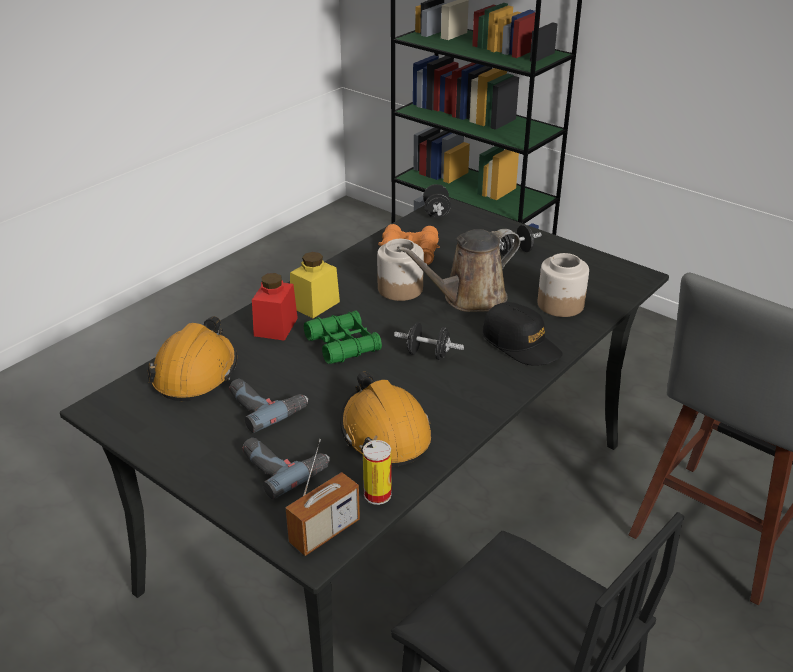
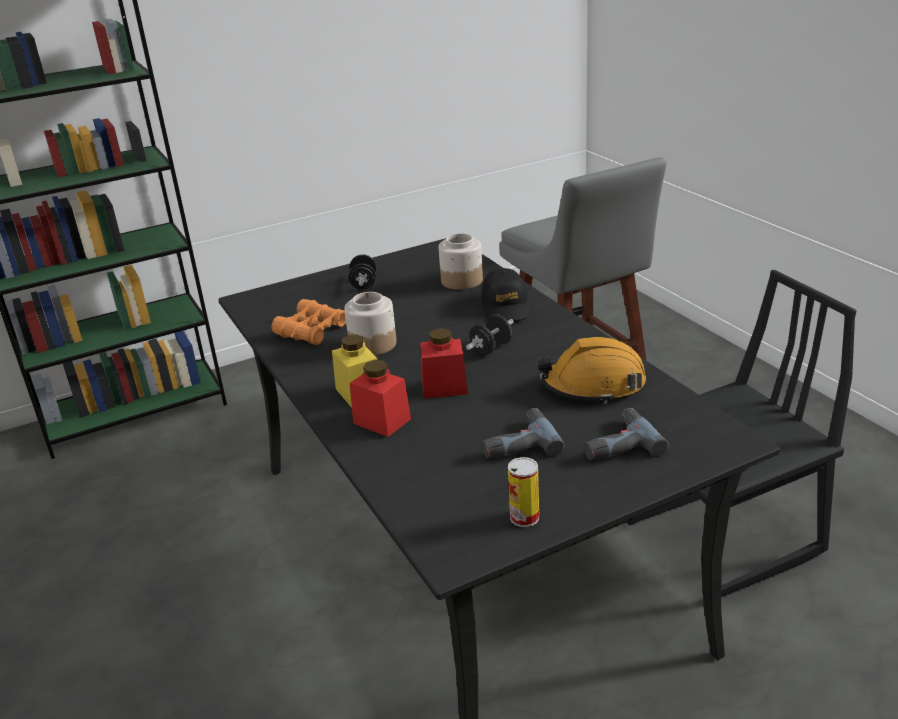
camera: 65 degrees left, 5 degrees down
(196, 372) = (429, 481): orange hard hat -> none
(324, 532) = (713, 432): radio -> none
(343, 345) = (444, 387): green binoculars -> red jar
(377, 494) = (674, 401): can -> can (524, 517)
(436, 212) = (251, 305): black dumbbell -> none
(469, 298) = (419, 315): brown watering can -> none
(521, 344) = (505, 306): black cap -> black cap turned 105 degrees clockwise

